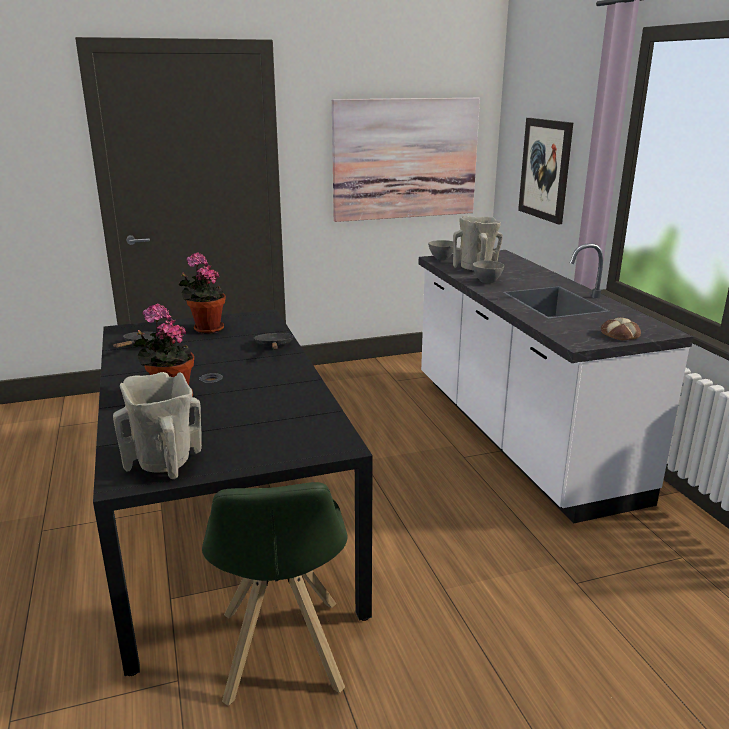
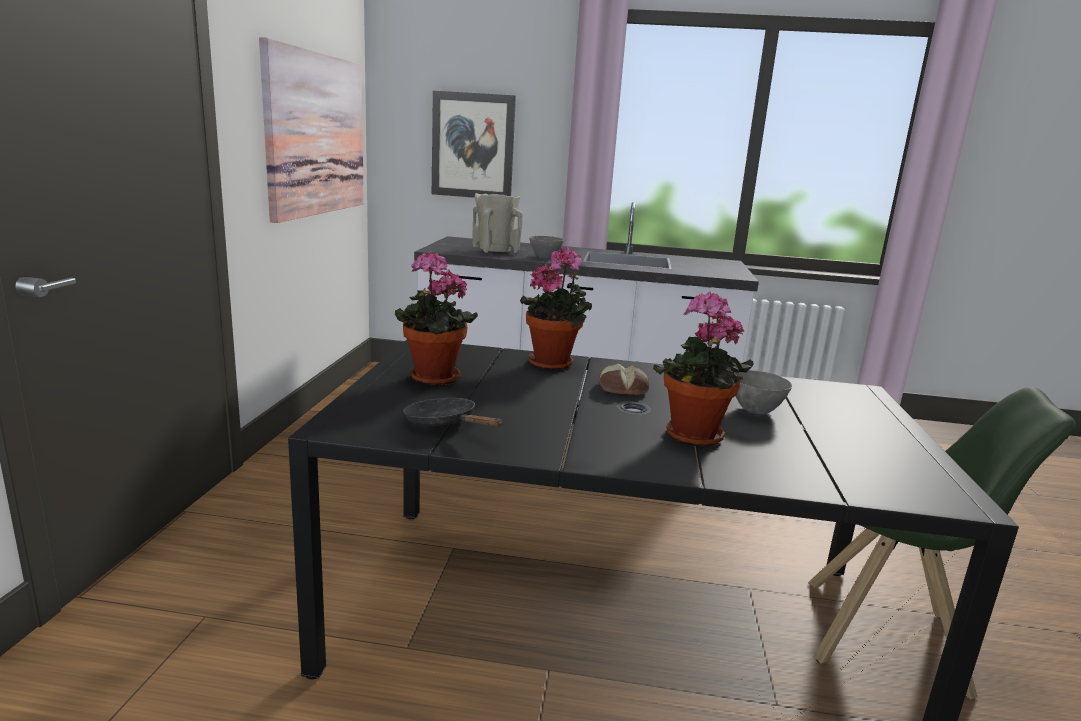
camera: 65 degrees left, 5 degrees down
(164, 464) = (905, 470): beige vase -> none
(274, 346) = (554, 363): black frying pan -> potted plant
(441, 259) = (441, 250): grey bowl -> grey bowl (756, 411)
(619, 335) = (727, 268): bread -> bread (623, 388)

